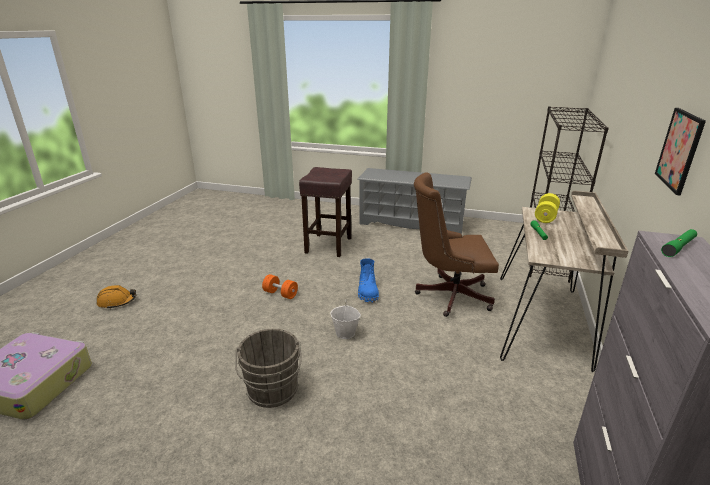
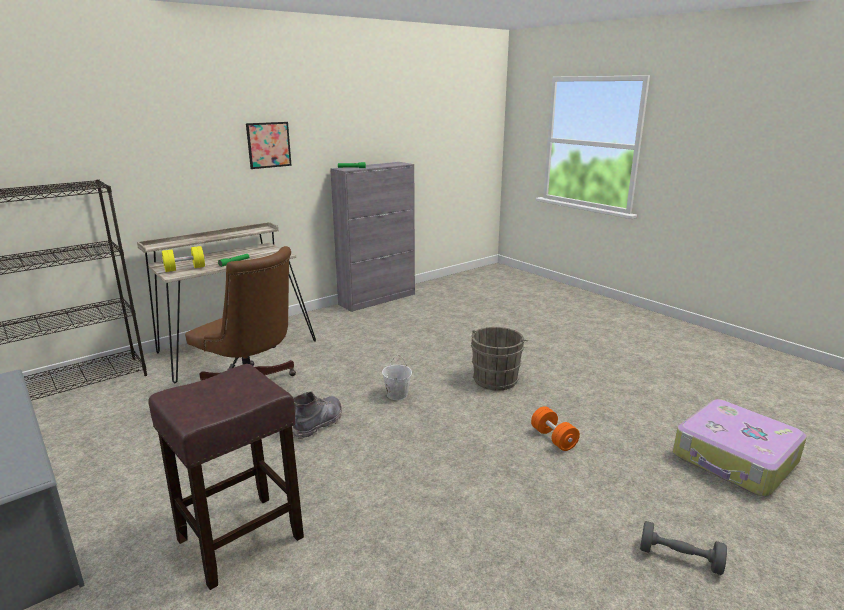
camera: 145 degrees left, 5 degrees down
(117, 302) = (679, 558): orange hard hat -> grey dumbbell
(280, 294) = (419, 464): orange dumbbell -> orange dumbbell (553, 438)
(367, 292) = (318, 424): blue boot -> grey boot

